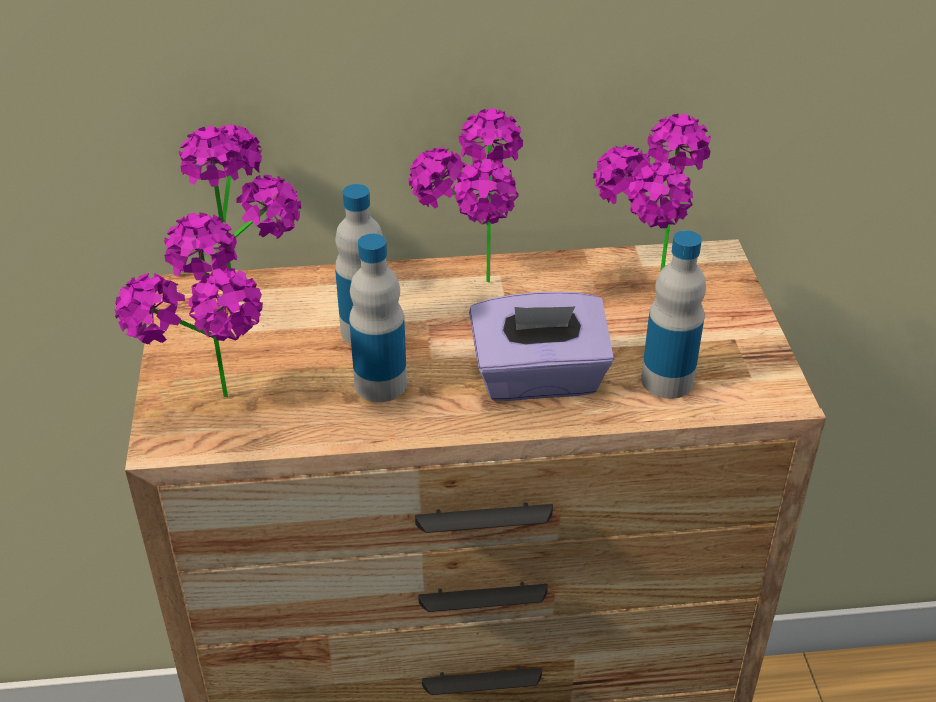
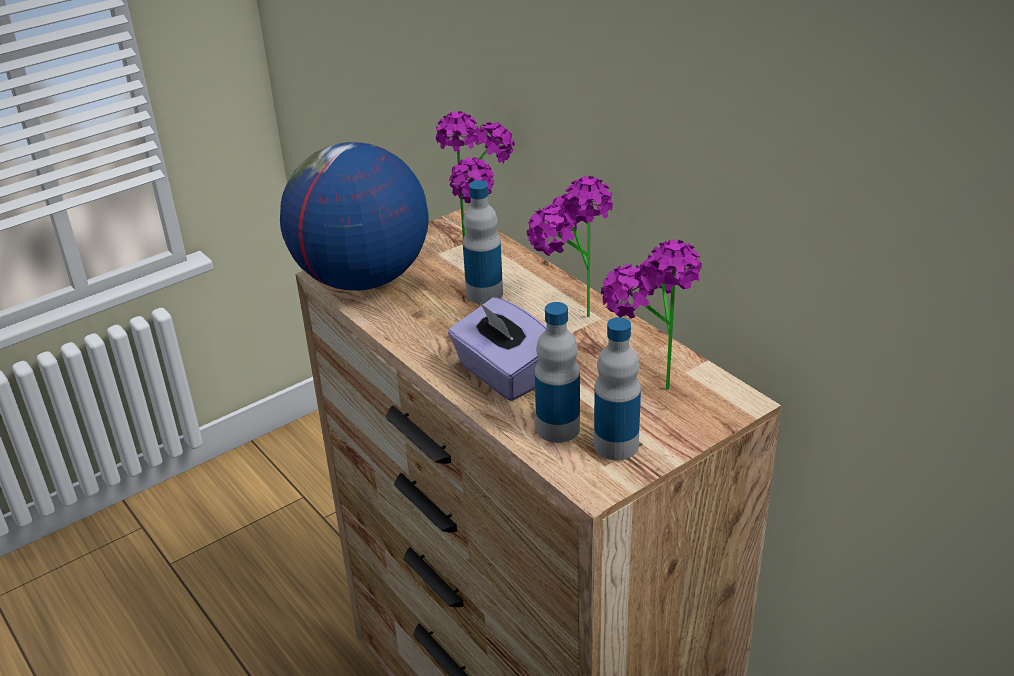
camera: 60 degrees right, 5 degrees down
(217, 414) = (362, 279): potted plant -> globe
(380, 384) = (439, 319): bottle -> bottle (616, 445)

